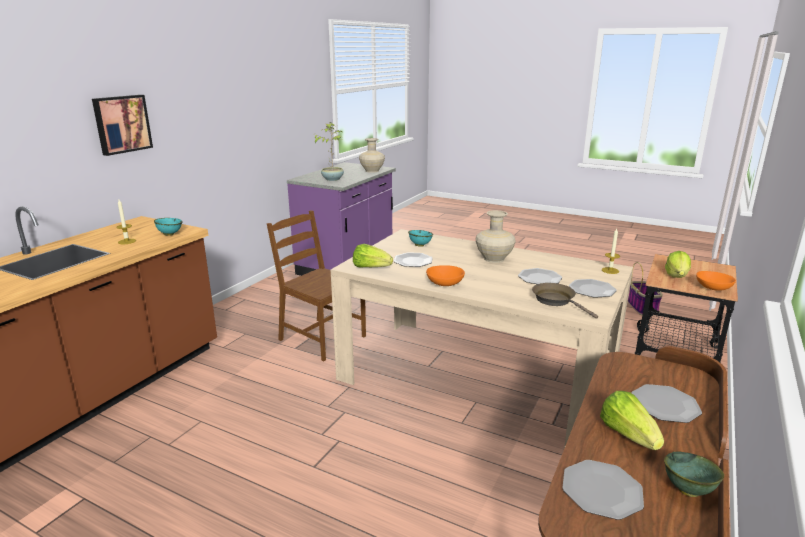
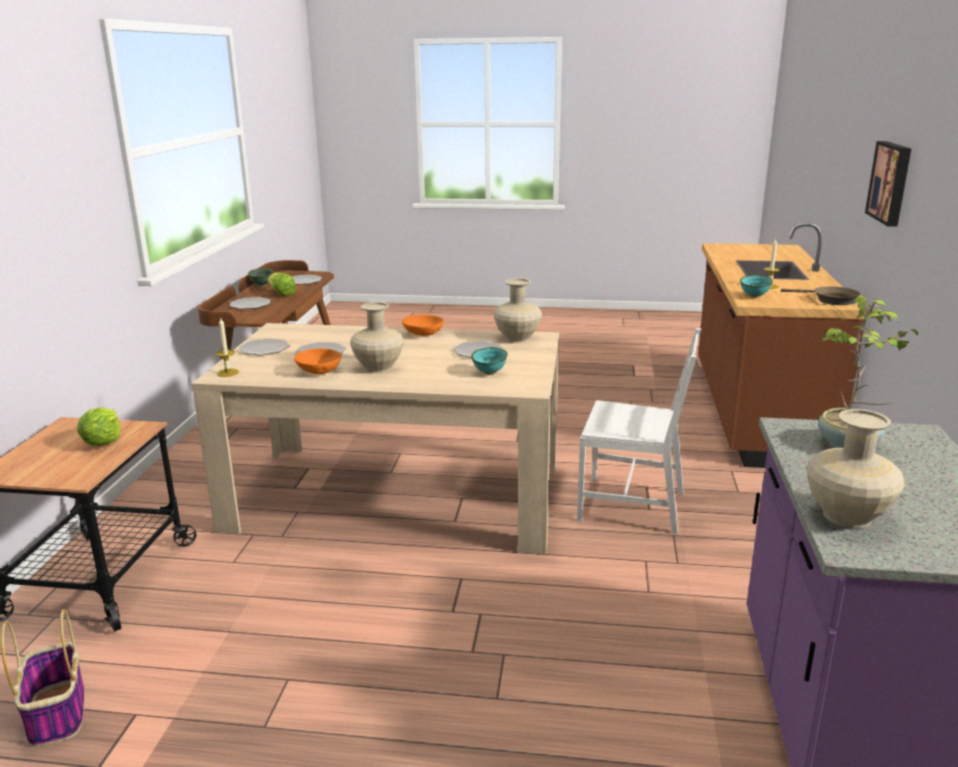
camera: 160 degrees right, 0 degrees up
(321, 338) = (633, 505): brown chair -> white chair
(371, 267) = (518, 338): lettuce -> beige vase
(556, 301) = (306, 335): brown frying pan -> brown frying pan (830, 300)
(713, 288) = (73, 428): orange bowl -> orange bowl (319, 371)

